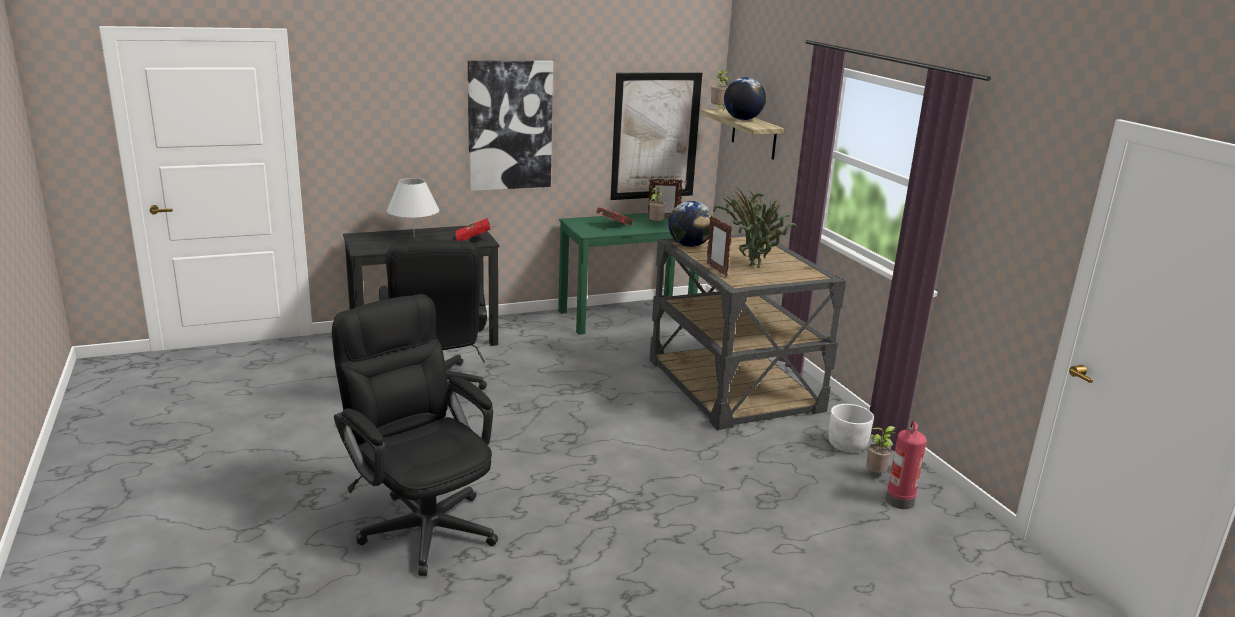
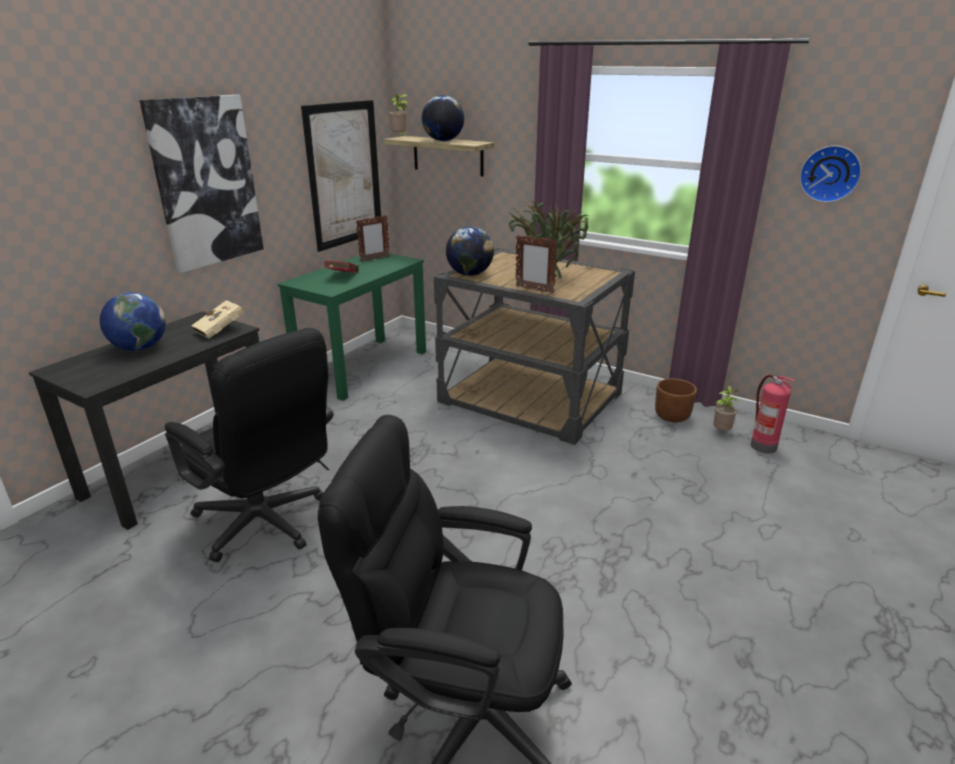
camera: 35 degrees left, 5 degrees up
(414, 237) = (140, 348): white table lamp -> globe
(475, 240) = (222, 330): red book -> beige book
(655, 224) = (377, 266): potted plant -> none
(847, 445) = (672, 416): white planter -> brown planter
(1013, 219) = (830, 173): none -> wall clock

